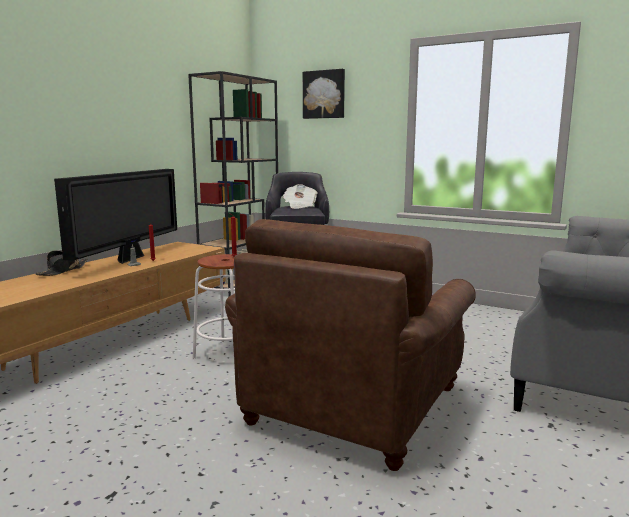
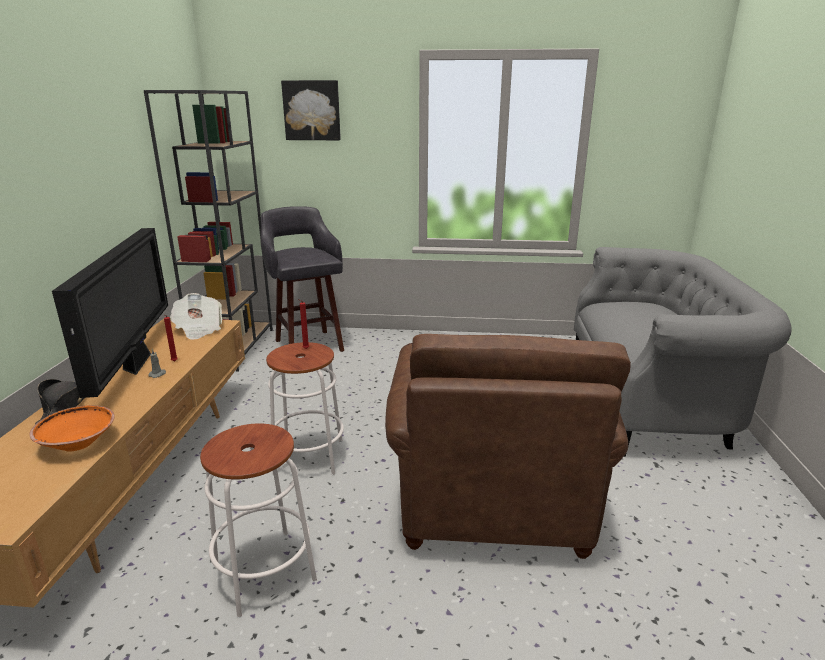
camera: 25 degrees left, 10 degrees up
(47, 286) = (78, 443): none -> orange bowl
(131, 409) = (264, 571): none -> white stool
(299, 206) = (302, 251): newspaper -> newspaper (198, 329)

